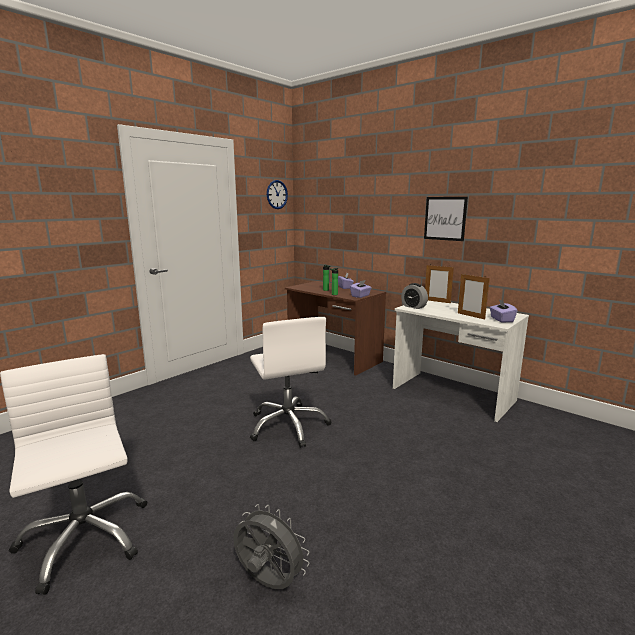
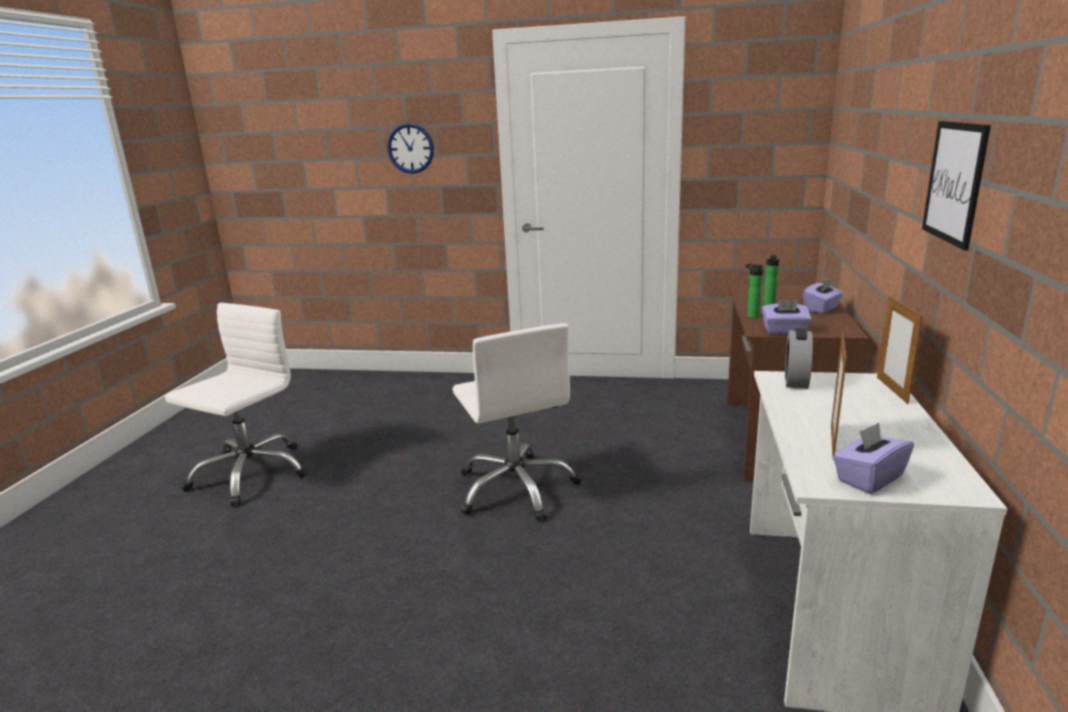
camera: 60 degrees right, 5 degrees up
(268, 583) = (224, 591): grey fan -> none
(277, 194) = (784, 107): wall clock -> wall clock (410, 148)
(288, 426) = (516, 488): white office chair -> white office chair turned 60 degrees counterclockwise

